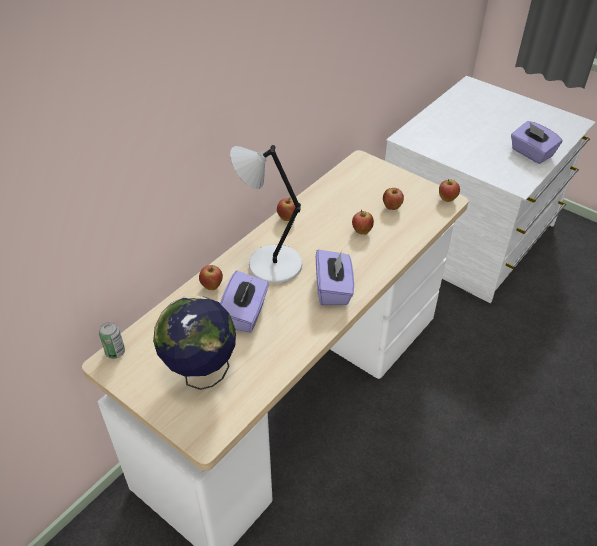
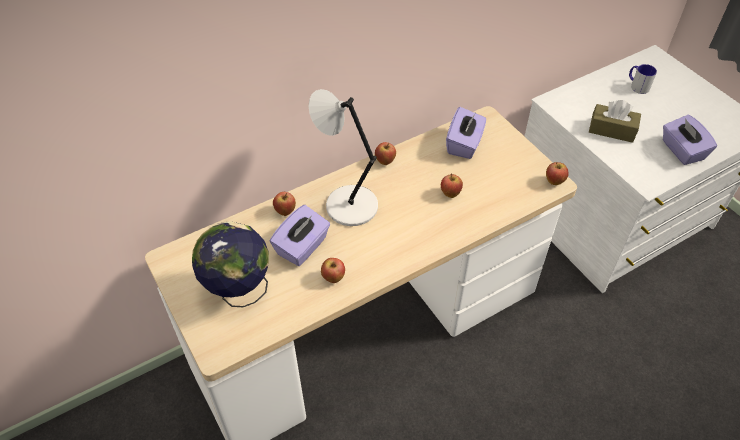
camera: 20 degrees right, 5 degrees up
(115, 352) = (177, 250): can -> none
(333, 289) = (394, 246): purple tissue box -> purple tissue box (464, 144)
(392, 207) = (492, 176): apple -> apple (333, 278)
(467, 149) = (612, 130): none -> brown tissue box
(469, 110) = (637, 86): none -> mug

